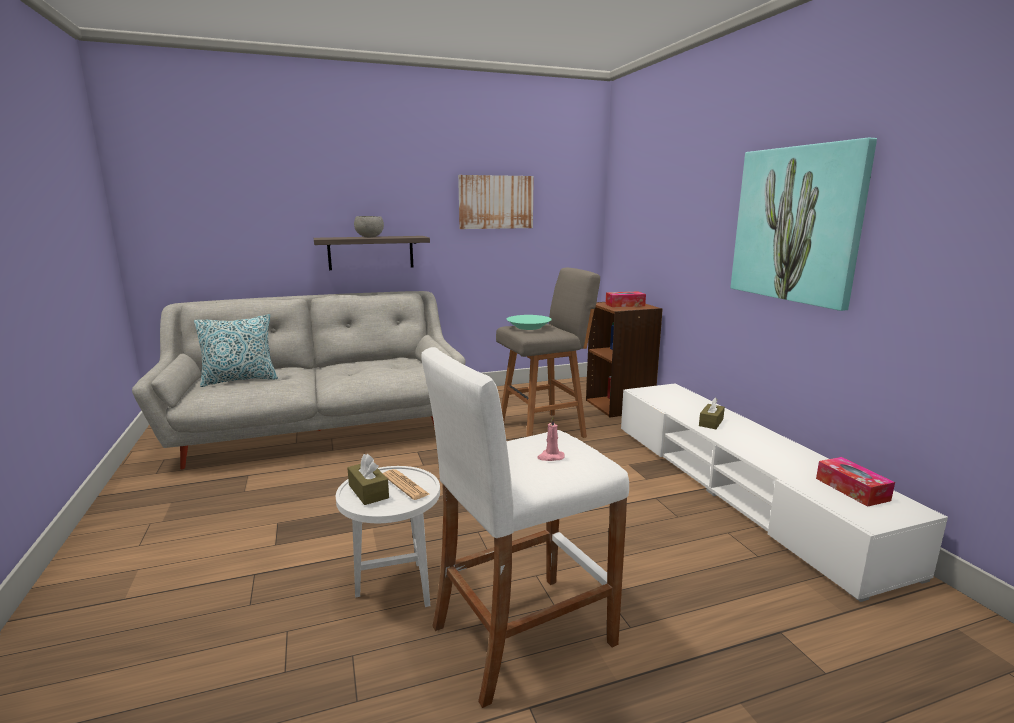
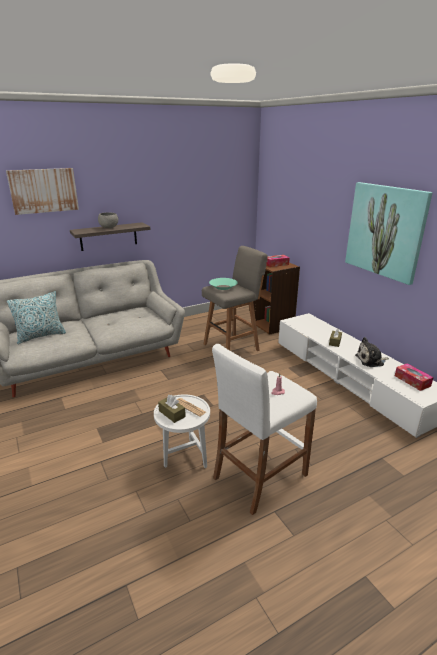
camera: 10 degrees left, 10 degrees up
(496, 202) = (188, 196): picture -> picture (44, 190)
(773, 452) = (371, 360): none -> plush toy

